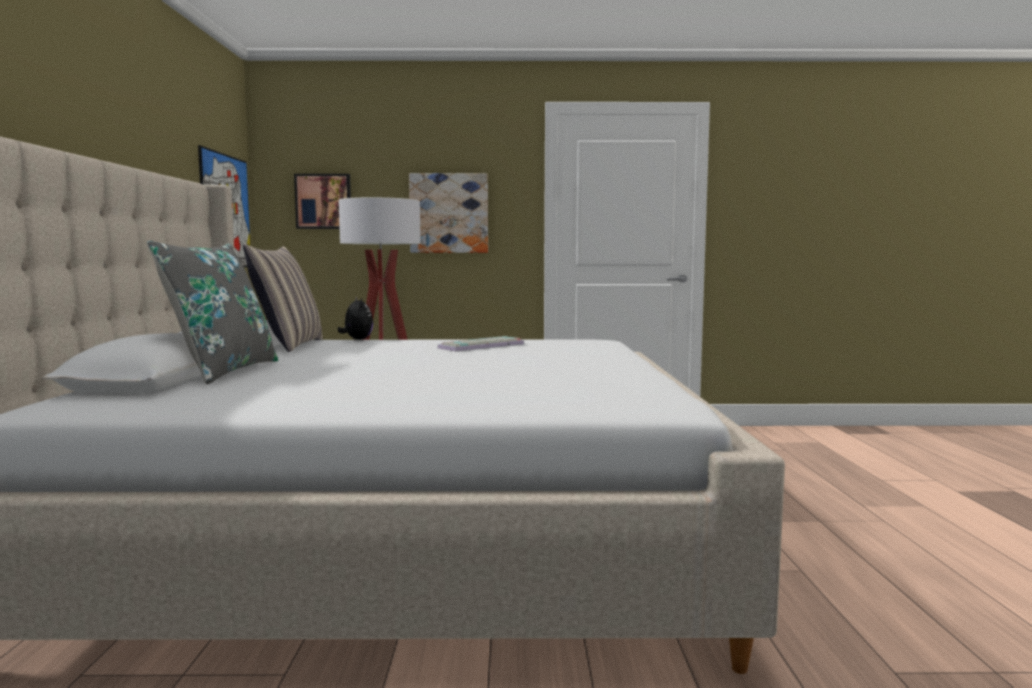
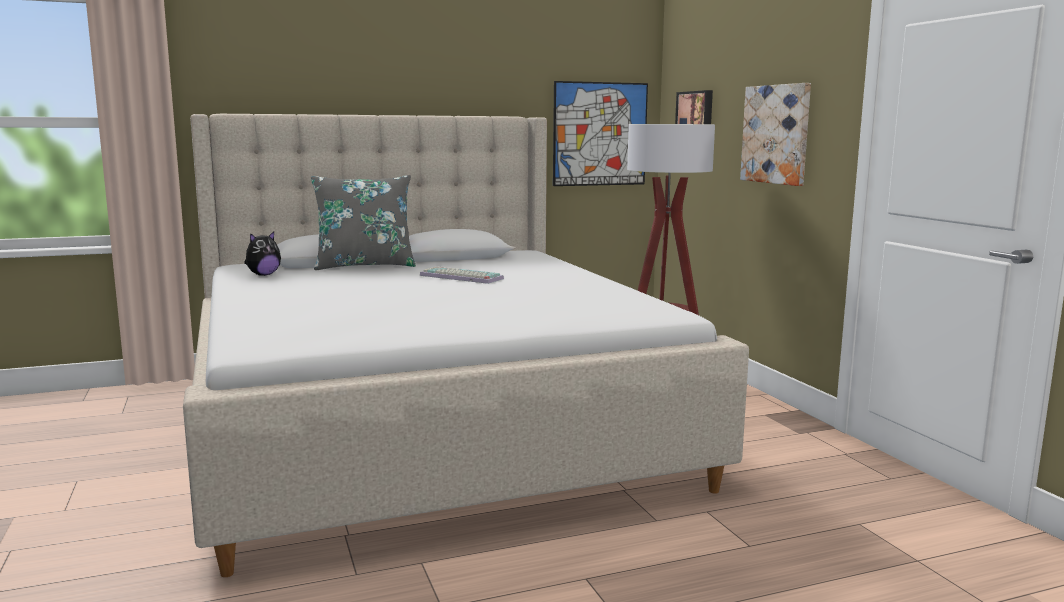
camera: 70 degrees right, 5 degrees up
(288, 345) = (502, 258): pillow -> none
(357, 339) = (559, 264): plush toy -> plush toy (263, 275)
(482, 346) = (553, 289): keyboard -> keyboard (459, 277)

